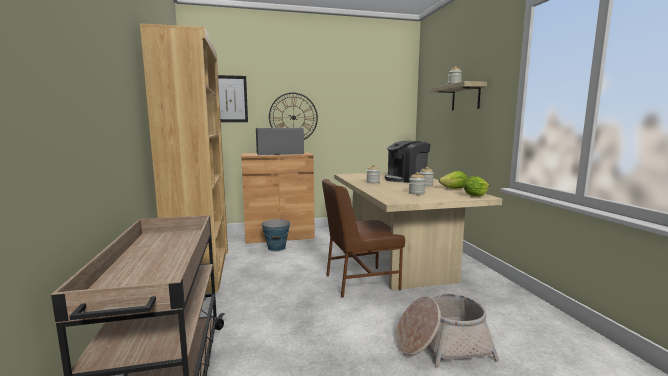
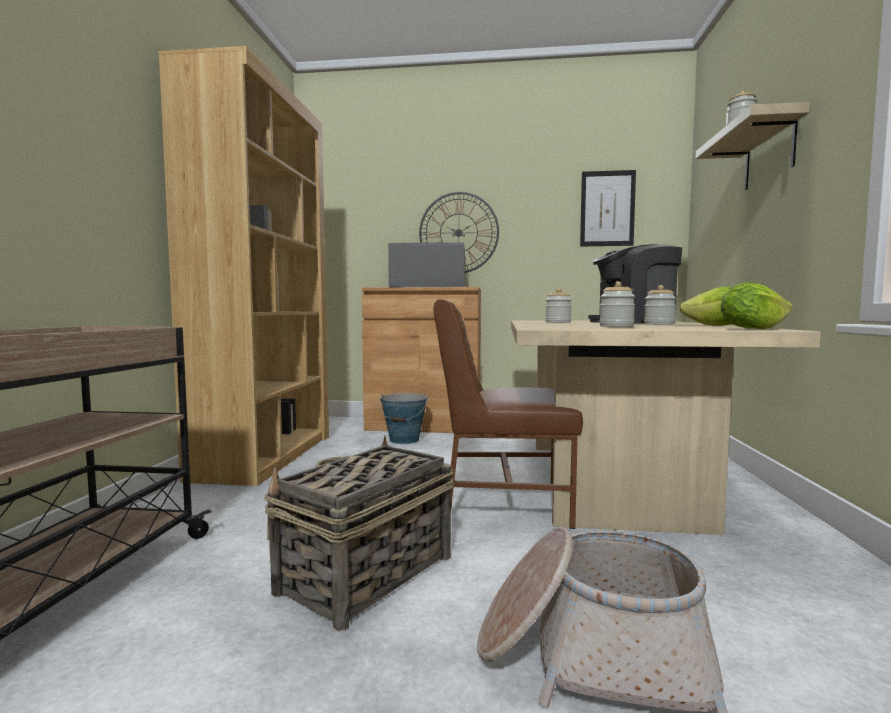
camera: 20 degrees right, 5 degrees down
(230, 99) = (363, 206): picture -> picture (607, 208)
(327, 331) = (365, 575): none -> basket

